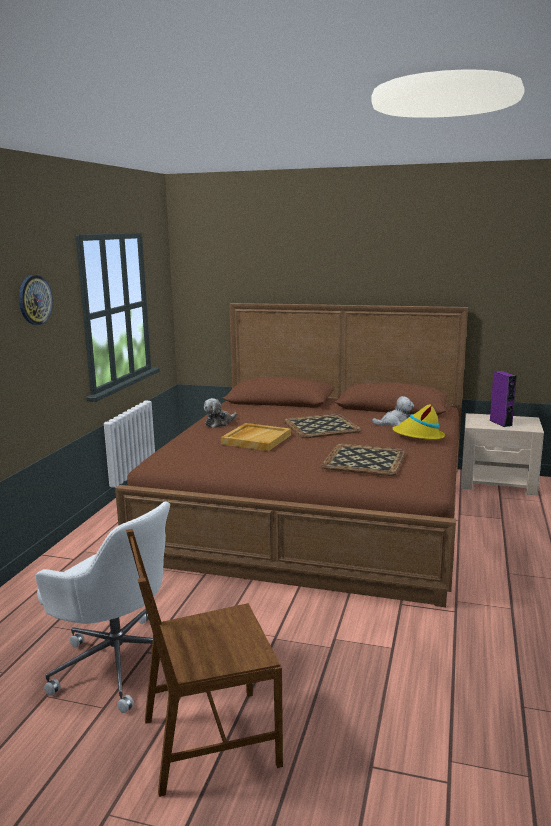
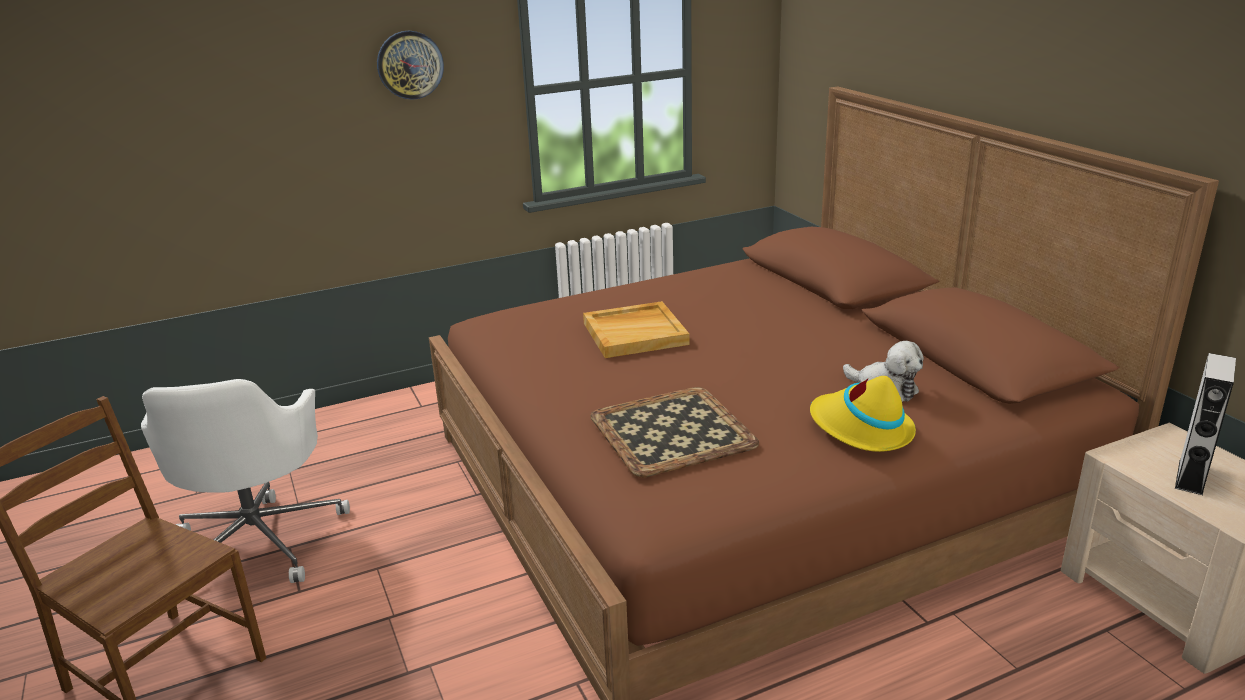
camera: 50 degrees right, 10 degrees up
(219, 423) = (661, 289): plush toy -> none
(322, 426) = (764, 347): tray -> none
(500, 423) = (1190, 476): purple speaker -> grey speaker

